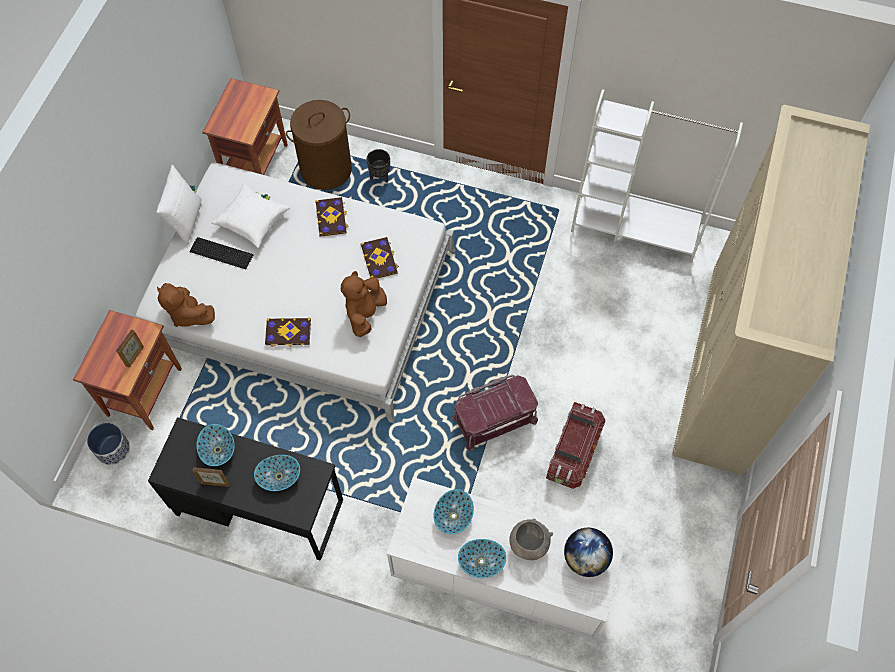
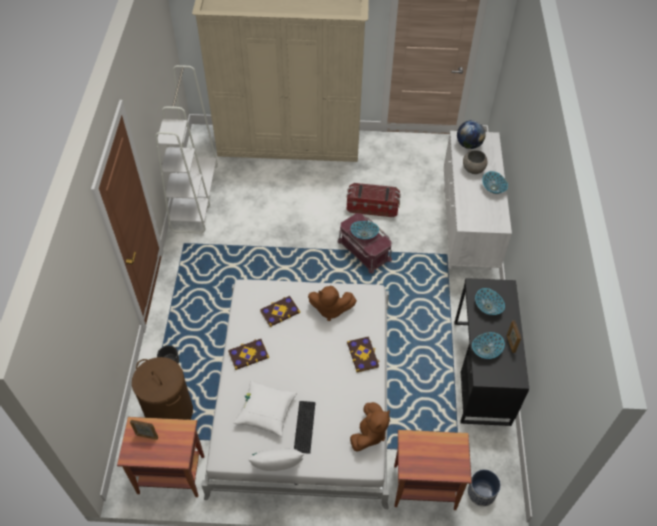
camera: 105 degrees left, 10 degrees down
(135, 356) = (433, 440): picture frame -> picture frame (147, 436)
(453, 516) = (472, 206): bowl -> bowl (364, 234)

